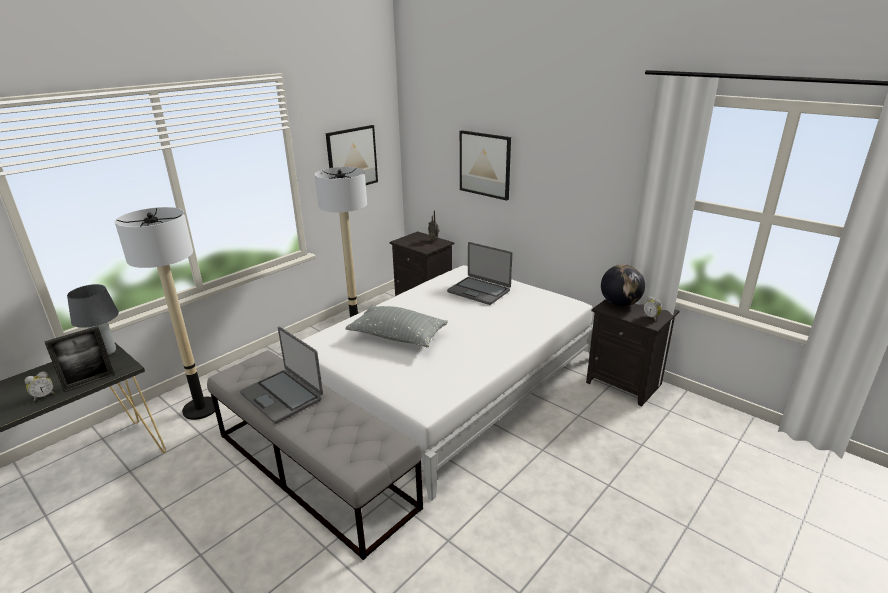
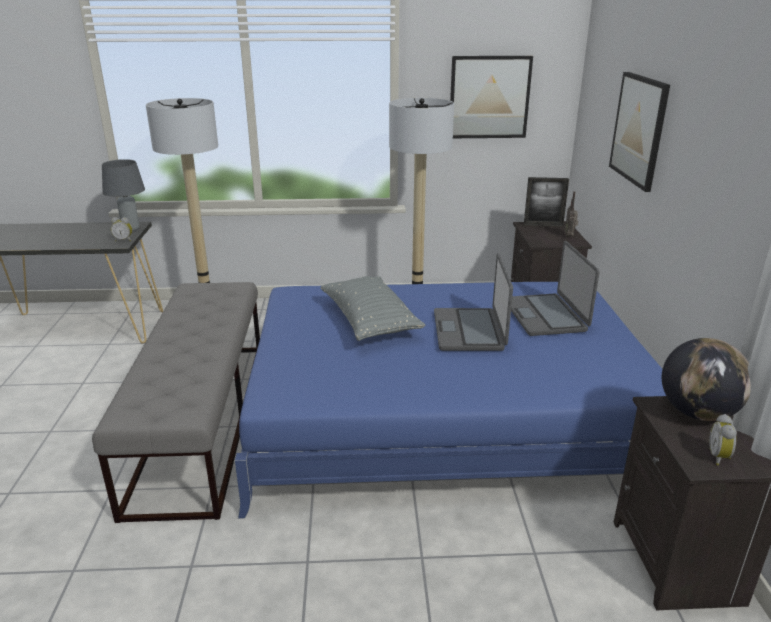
camera: 45 degrees right, 0 degrees up
(44, 396) = (53, 242): alarm clock -> alarm clock (124, 240)
(89, 382) = (86, 244): picture frame -> picture frame (543, 225)
(282, 396) = (192, 323): laptop -> laptop (469, 331)
(450, 378) = (443, 413): white bed -> blue bed

